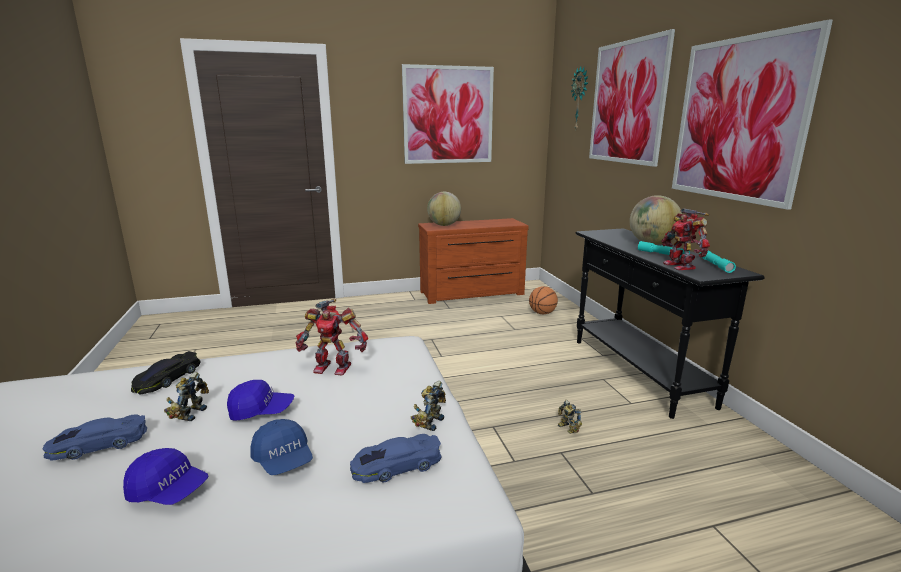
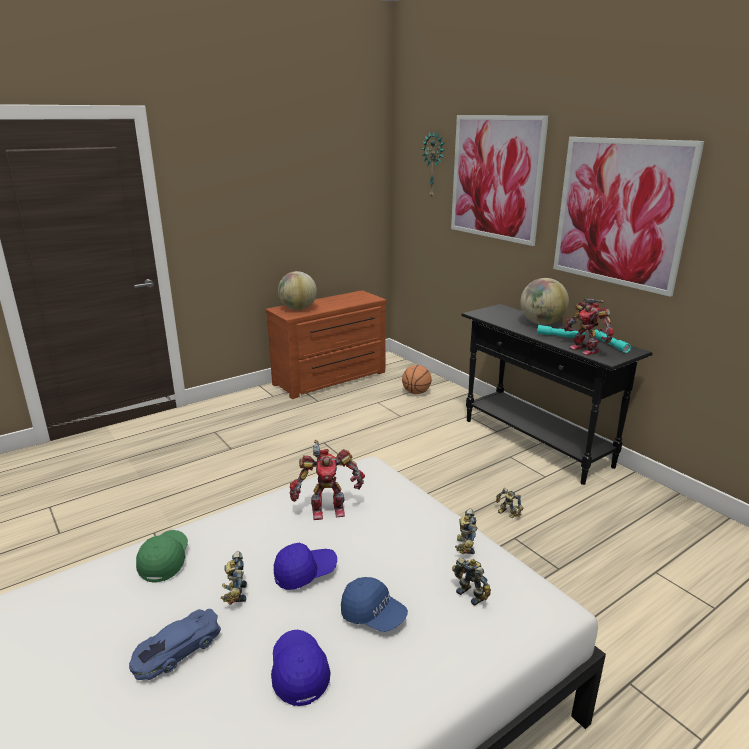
camera: 20 degrees left, 5 degrees up
(167, 378) = (164, 561): black toy car -> green cap
(169, 491) = (299, 673): blue cap -> blue cap turned 105 degrees counterclockwise
(396, 465) = (472, 593): blue toy car -> toy robot
(448, 115) = (290, 183): picture -> none

